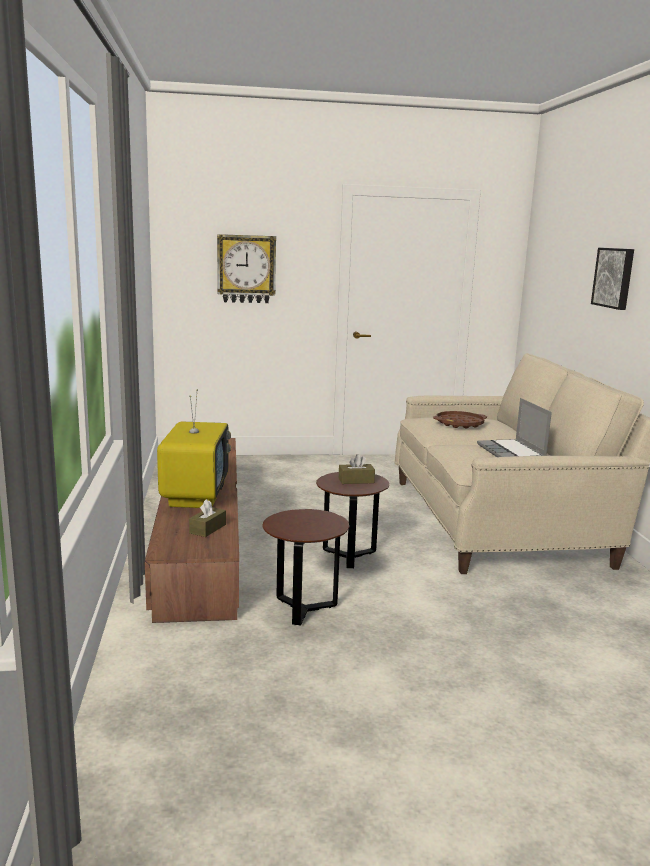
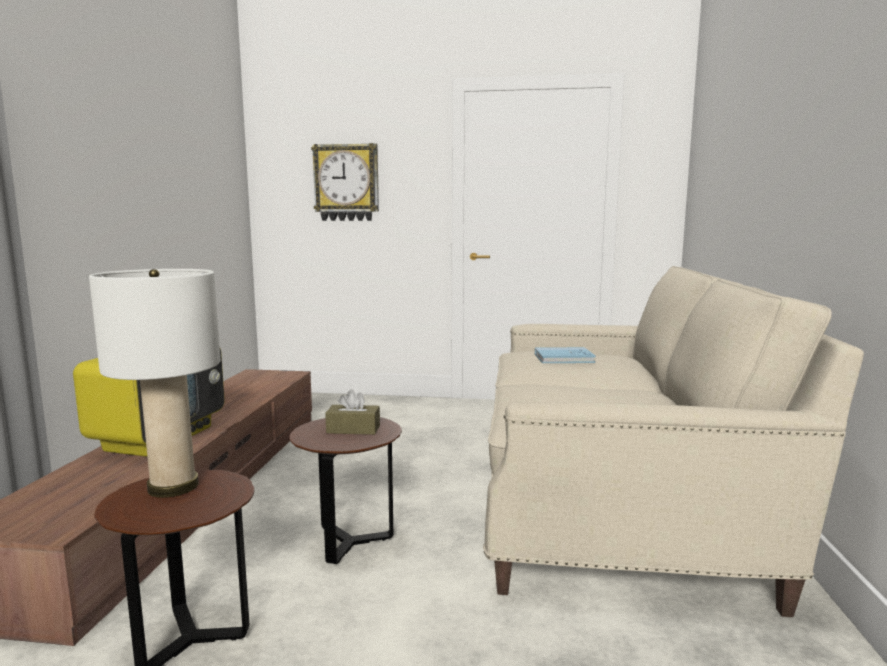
camera: 15 degrees right, 5 degrees down
(207, 529) = (98, 489): brown tissue box -> none
(295, 519) = (174, 487): none -> white table lamp
(459, 424) = (564, 358): brown tray -> blue book
(512, 452) = (607, 398): laptop -> none
(614, 278) = (790, 131): picture -> none

